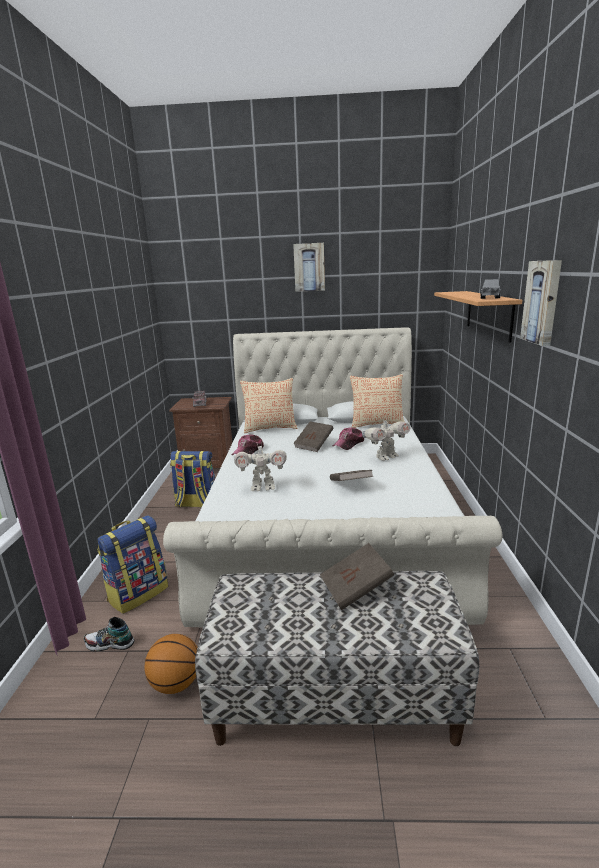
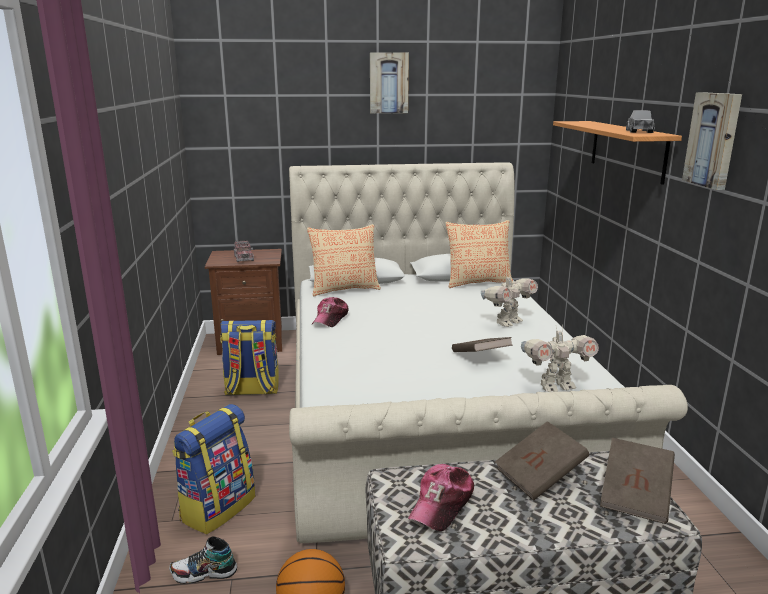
camera: 10 degrees left, 0 degrees up
(263, 487) = (374, 363): toy robot -> toy robot (555, 386)
(314, 445) = (412, 309): brown book -> brown book (635, 496)
(349, 444) = (454, 307): cap -> cap (442, 504)

